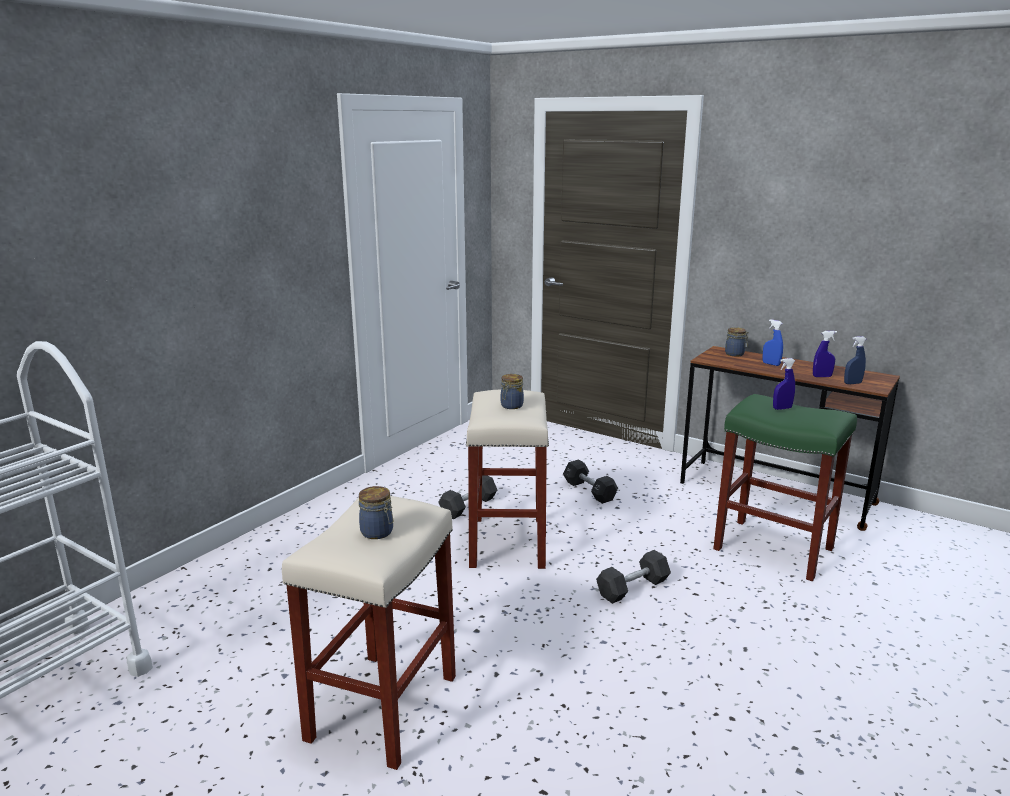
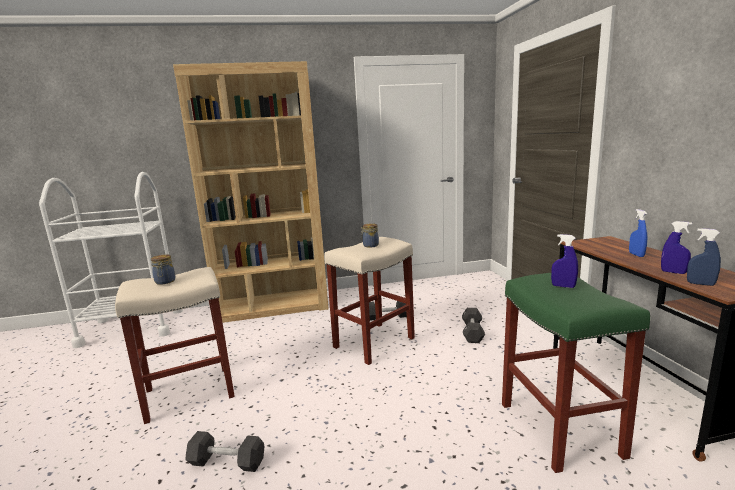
camera: 45 degrees right, 5 degrees down
(272, 551) = (274, 307): none -> brown bookcase
(633, 588) = (398, 401): black dumbbell -> black dumbbell (227, 462)
(735, 354) = (616, 243): jar -> none

